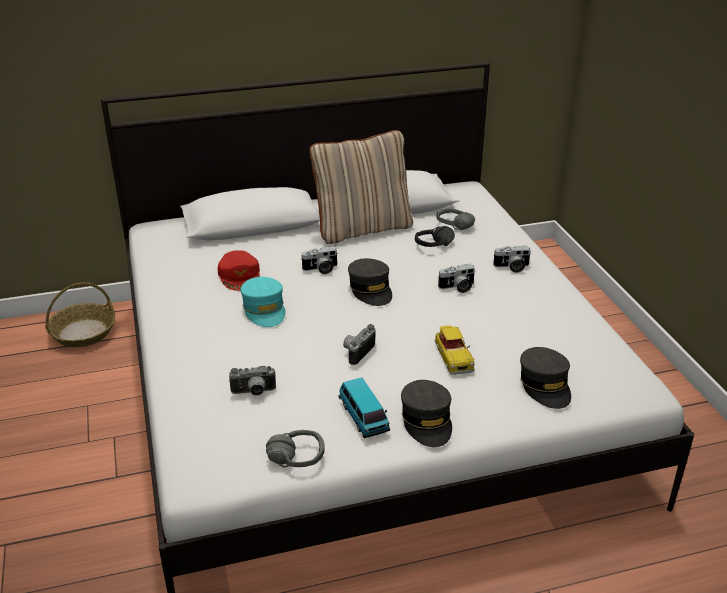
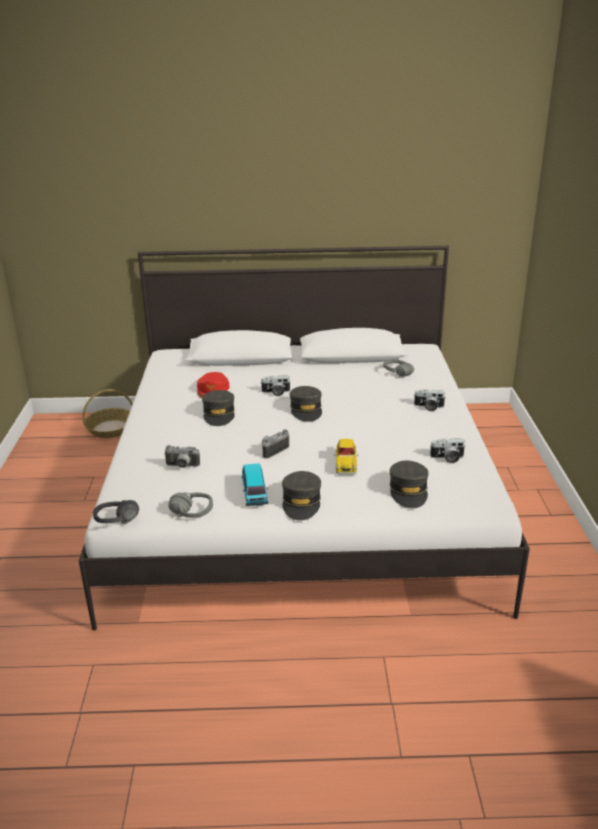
camera: 15 degrees right, 5 degrees down
(264, 309) = (219, 414): turquoise cap -> grey cap
(362, 228) = (323, 368): beige pillow -> none
(437, 247) = (375, 387): black headphones -> black headphones (117, 523)
(457, 287) = (376, 416): camera -> camera (447, 458)

